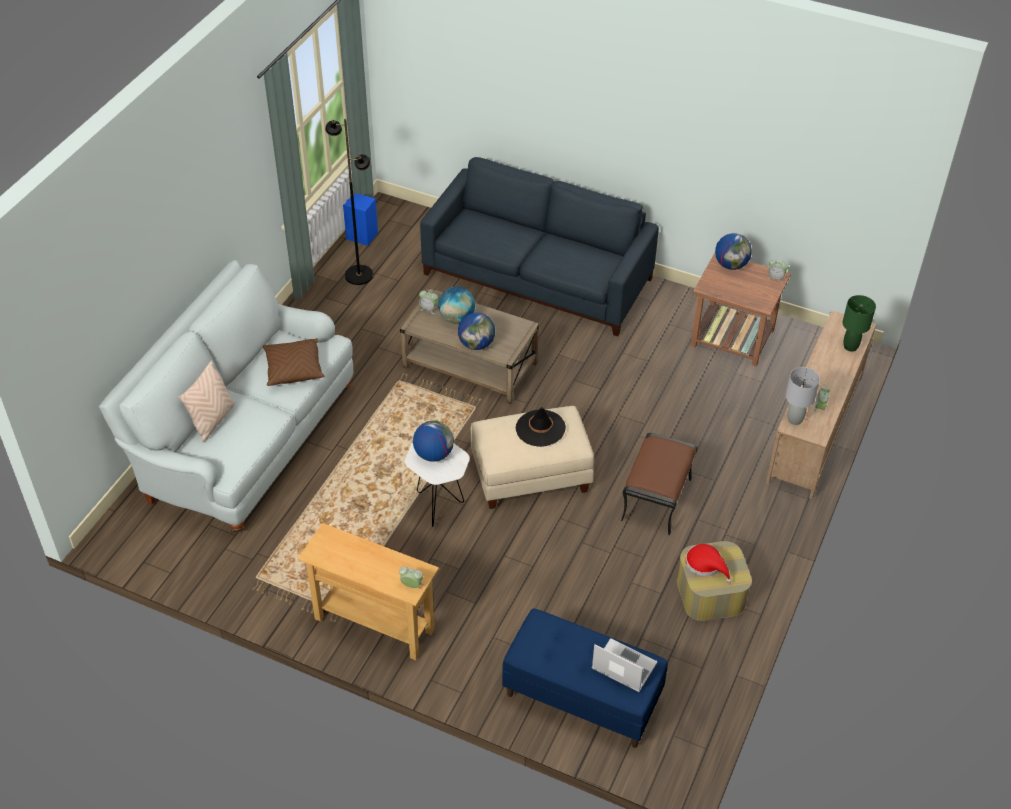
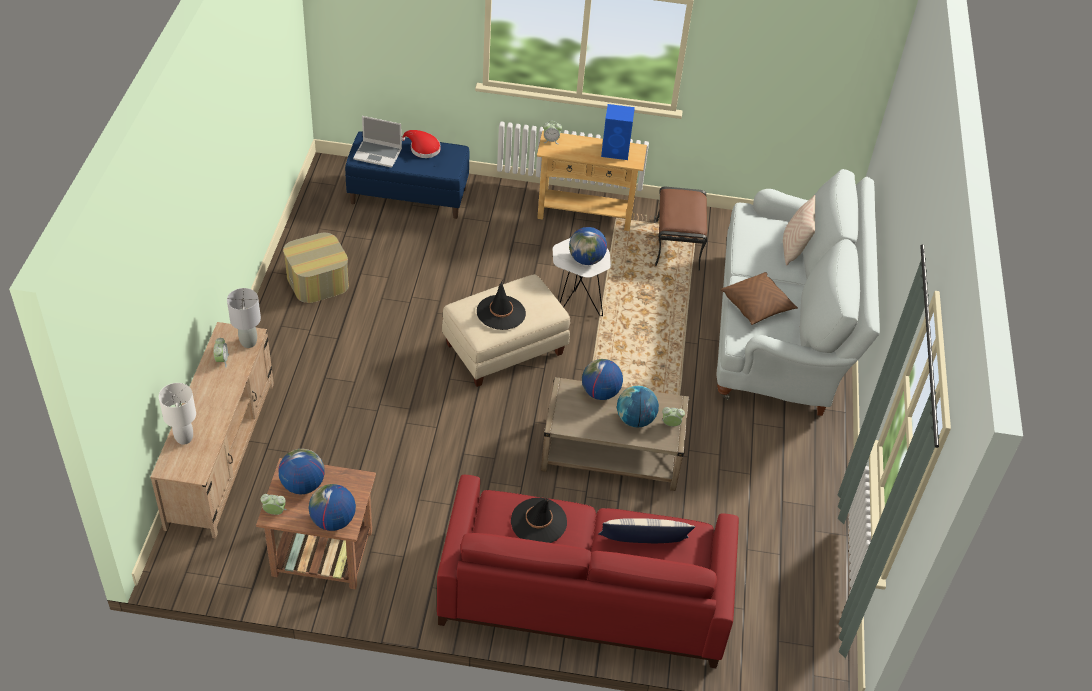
camera: 160 degrees right, 0 degrees up
(359, 275) = (796, 546): black floor lamp -> none
(361, 236) = (831, 609): blue speaker -> blue speaker (616, 151)
(494, 236) = (643, 541): none -> pillow
(537, 277) = (583, 593): blue sofa -> red sofa
(569, 261) = (538, 522): none -> black hat
(657, 499) = (378, 349): brown ottoman -> brown ottoman (676, 244)
(706, 565) = (324, 255): red hat -> red hat (422, 148)
(752, 292) = (302, 485): none -> globe
(850, 346) = (184, 438): green table lamp -> white table lamp

